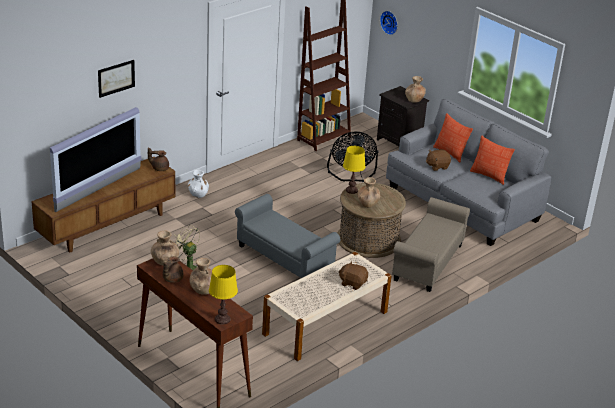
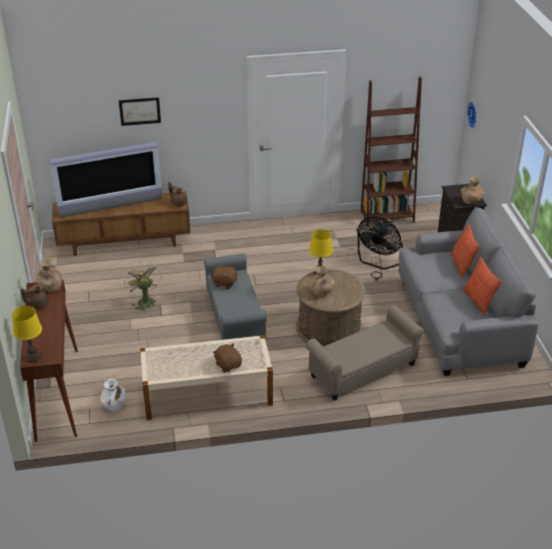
camera: 35 degrees right, 5 degrees up
(198, 194) = (223, 237): white vase -> white vase (114, 406)
(202, 289) = (49, 323): brown vase -> none
(437, 166) = (433, 275): brown plush toy -> brown plush toy (224, 283)

